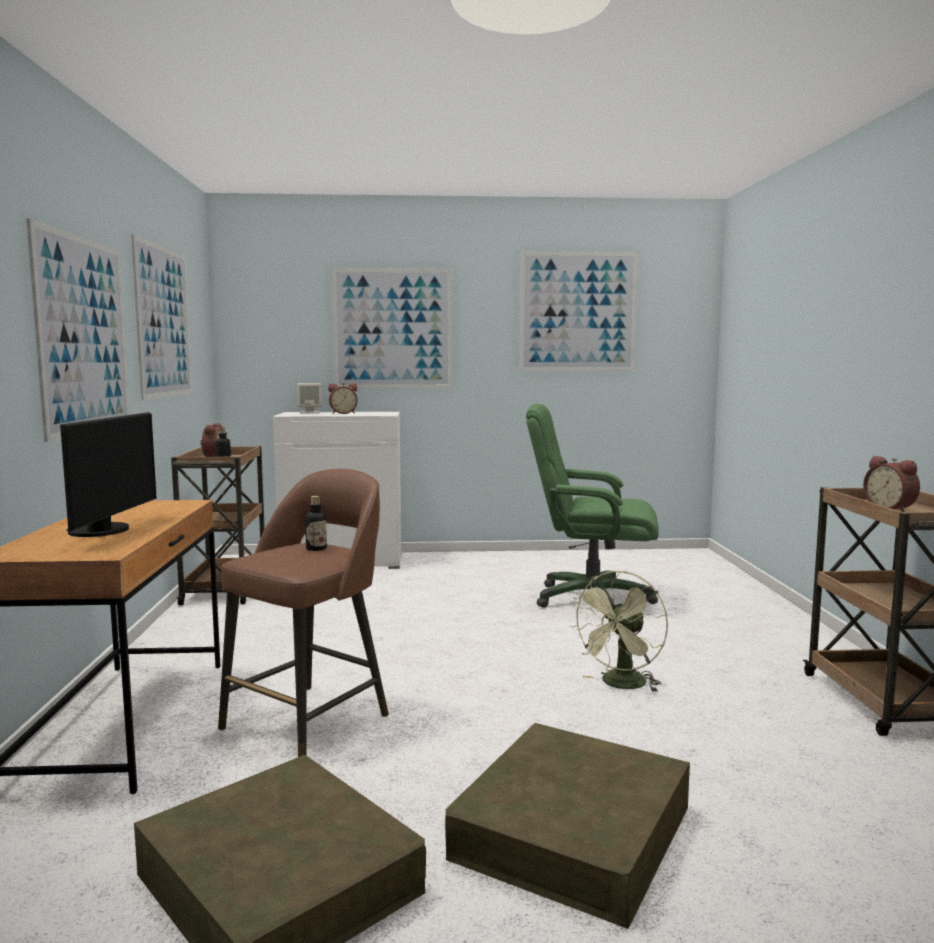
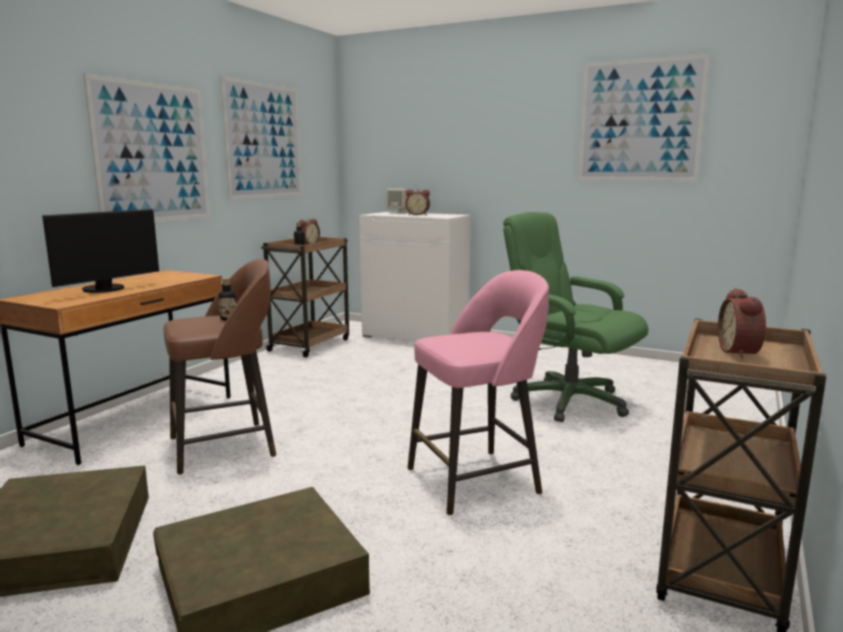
camera: 30 degrees right, 5 degrees up
(392, 329) = (469, 142): picture -> none
(621, 685) = (476, 480): green fan -> pink stool

